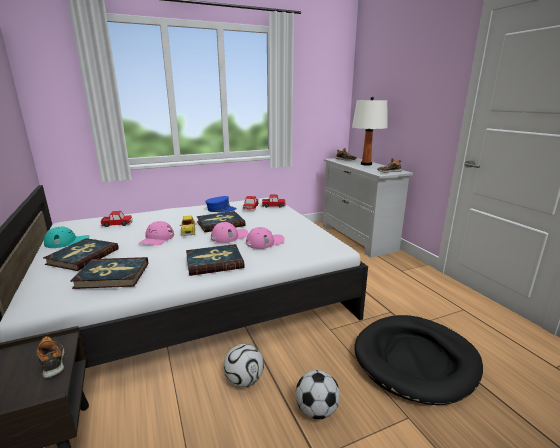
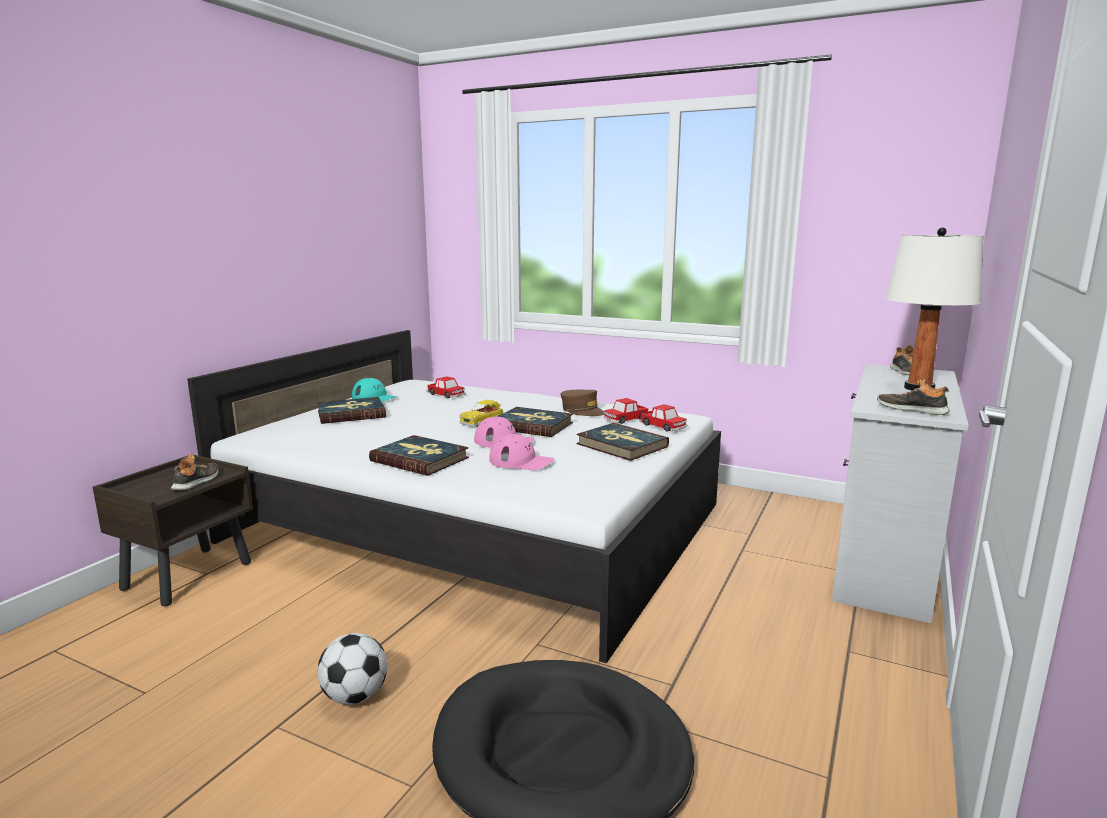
camera: 50 degrees right, 5 degrees down
(112, 275) = (326, 436): book -> book (621, 445)
(157, 238) = (435, 419): pink cap -> none
(220, 209) = (582, 411): blue cap -> brown cap
(244, 380) = (359, 624): football -> none

